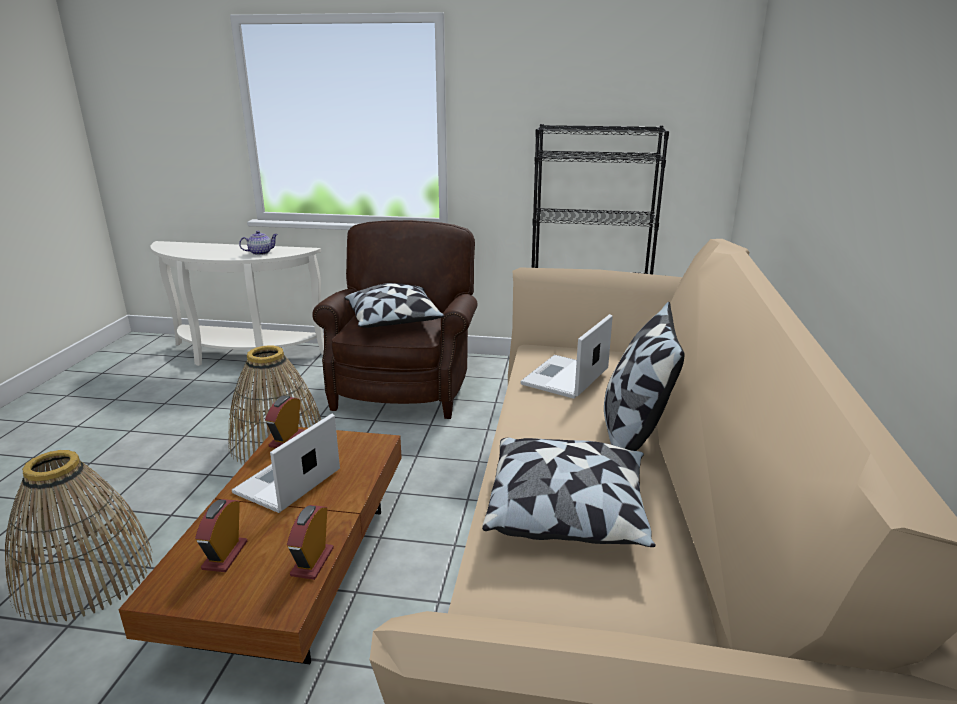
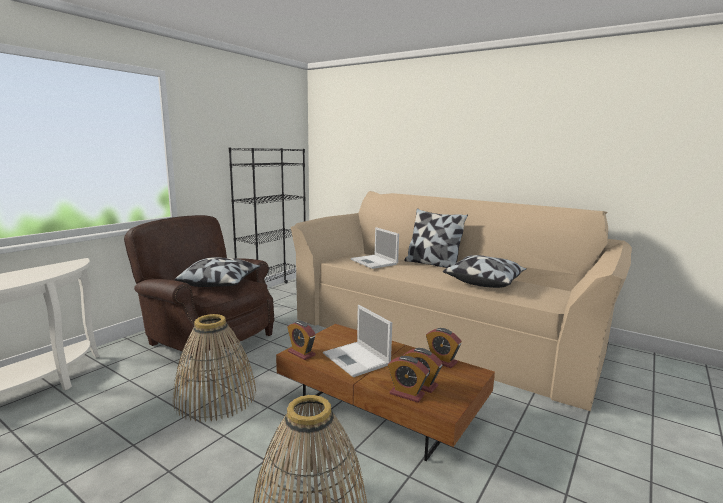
camera: 65 degrees left, 10 degrees down
(195, 548) = (407, 394): none -> alarm clock
(260, 253) = (44, 272): teapot -> none

